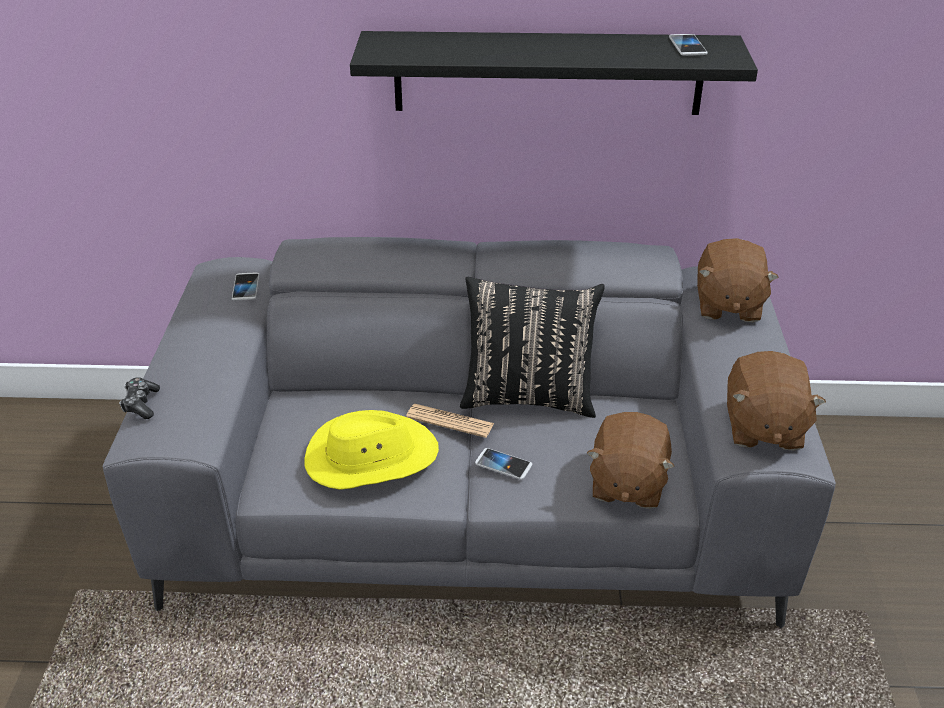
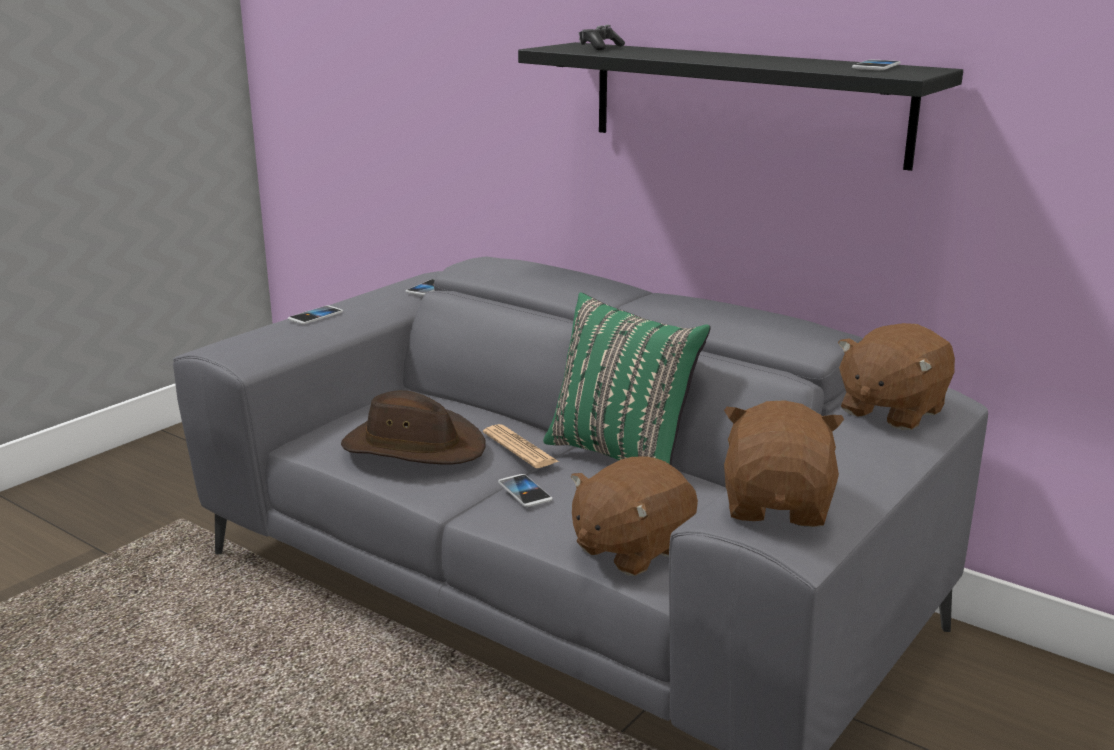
camera: 35 degrees right, 15 degrees down
(141, 404) = (244, 328): game controller -> game controller (600, 48)
(189, 362) = (315, 316): none -> phone
(370, 457) = (413, 446): yellow hat -> brown hat
(528, 397) = (622, 456): black pillow -> green pillow
(762, 428) = (778, 506): brown plush toy -> brown plush toy turned 150 degrees clockwise

